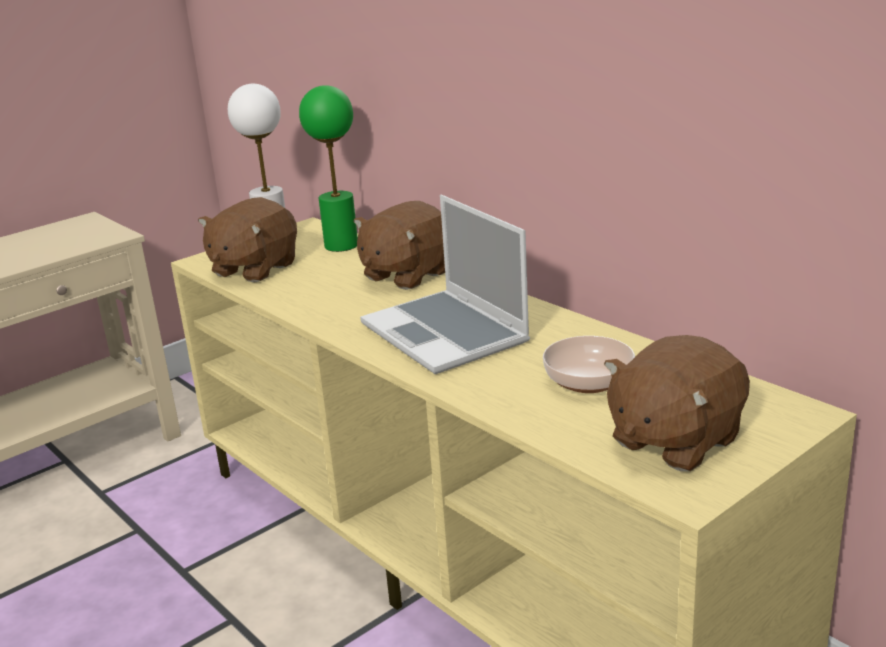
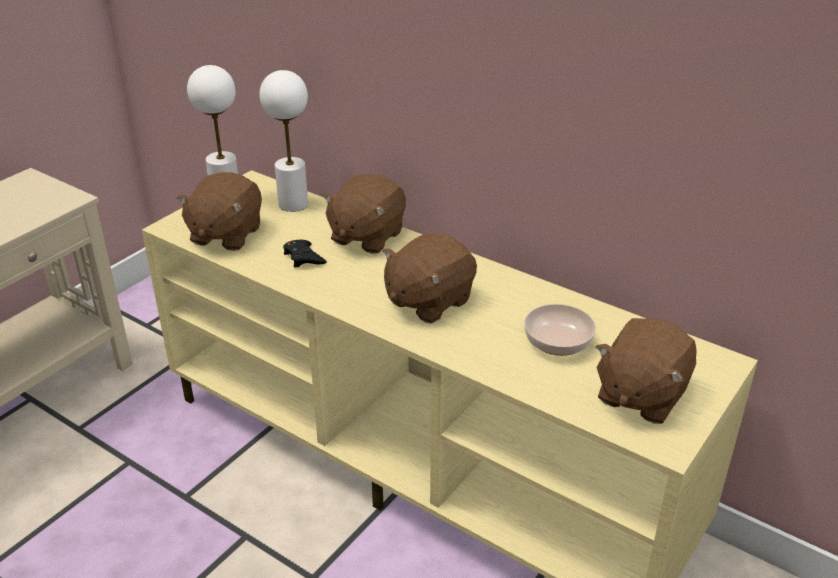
camera: 15 degrees left, 10 degrees up
(326, 291) = (303, 258): none -> black game controller
(341, 245) = (293, 204): green table lamp -> white table lamp
(447, 334) = (428, 301): laptop -> brown plush toy

